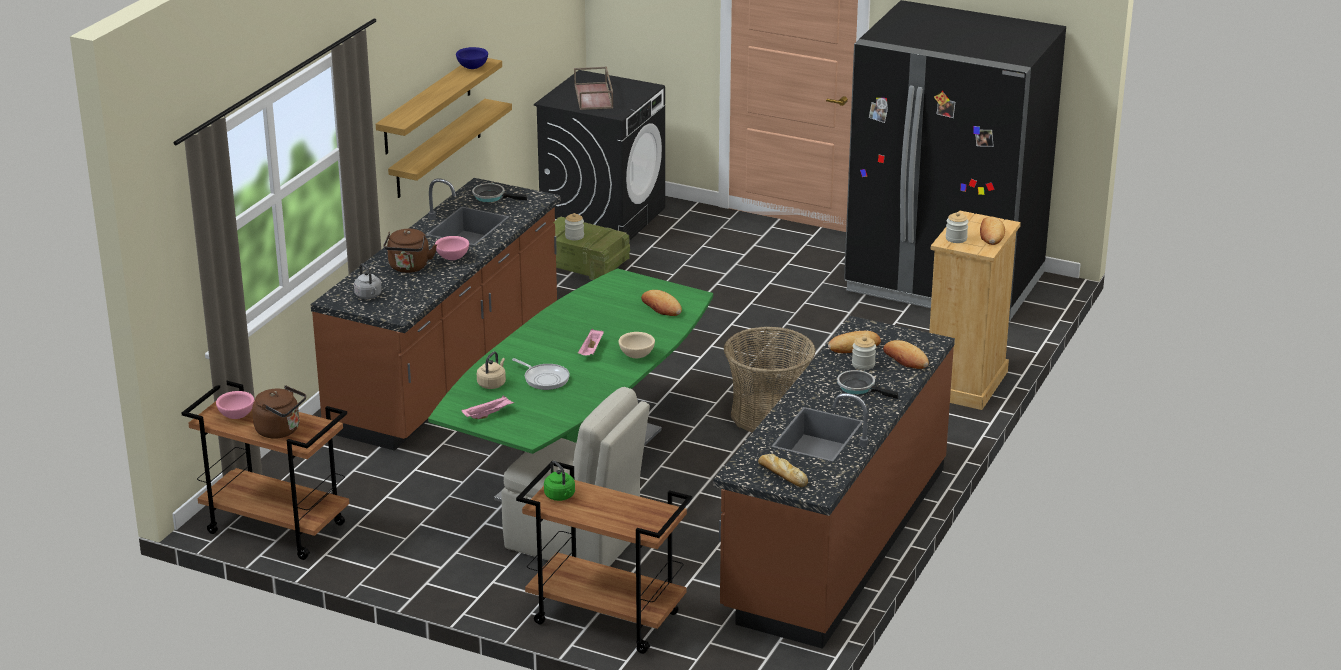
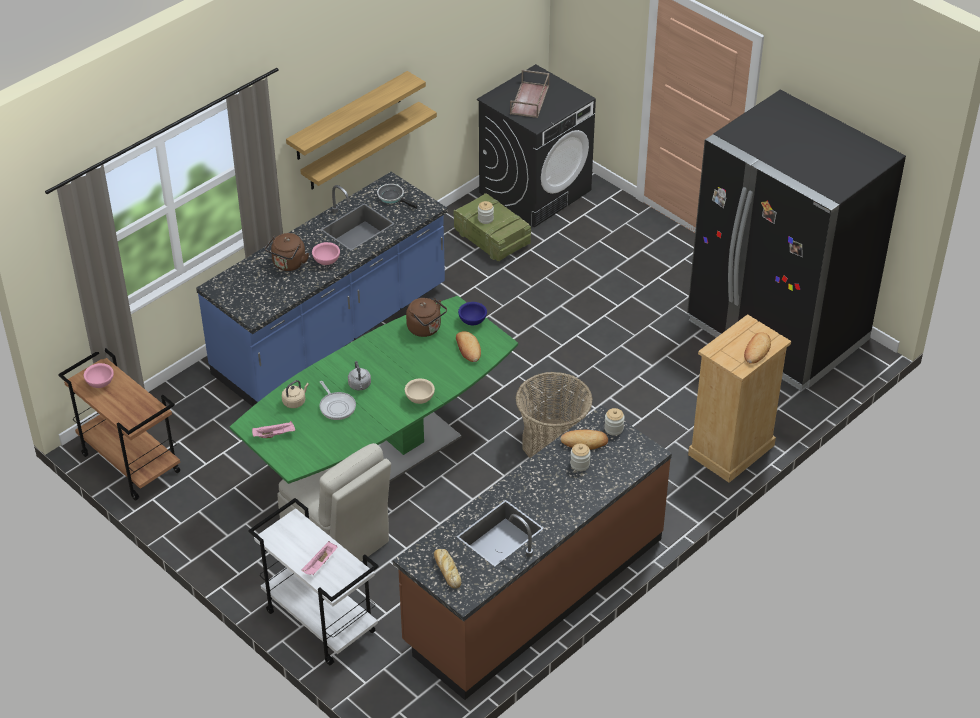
camera: 20 degrees right, 15 degrees up
(280, 430) = (123, 407): brown kettle -> brown kettle (426, 329)
(369, 296) = (243, 289): grey kettle -> grey kettle (360, 386)
(448, 371) = (331, 332): brown counter -> blue counter
(472, 67) = (397, 86): blue bowl -> blue bowl (472, 321)
(560, 496) = (287, 533): green kettle -> none
(591, 351) = (388, 384): pink tray -> pink tray (320, 564)
(604, 618) = (319, 621): brown cart -> white cart
(859, 388) = (561, 490): frying pan -> none
(905, 359) = (617, 467): bread -> none
(956, 238) = (724, 348): jar -> jar (613, 429)

